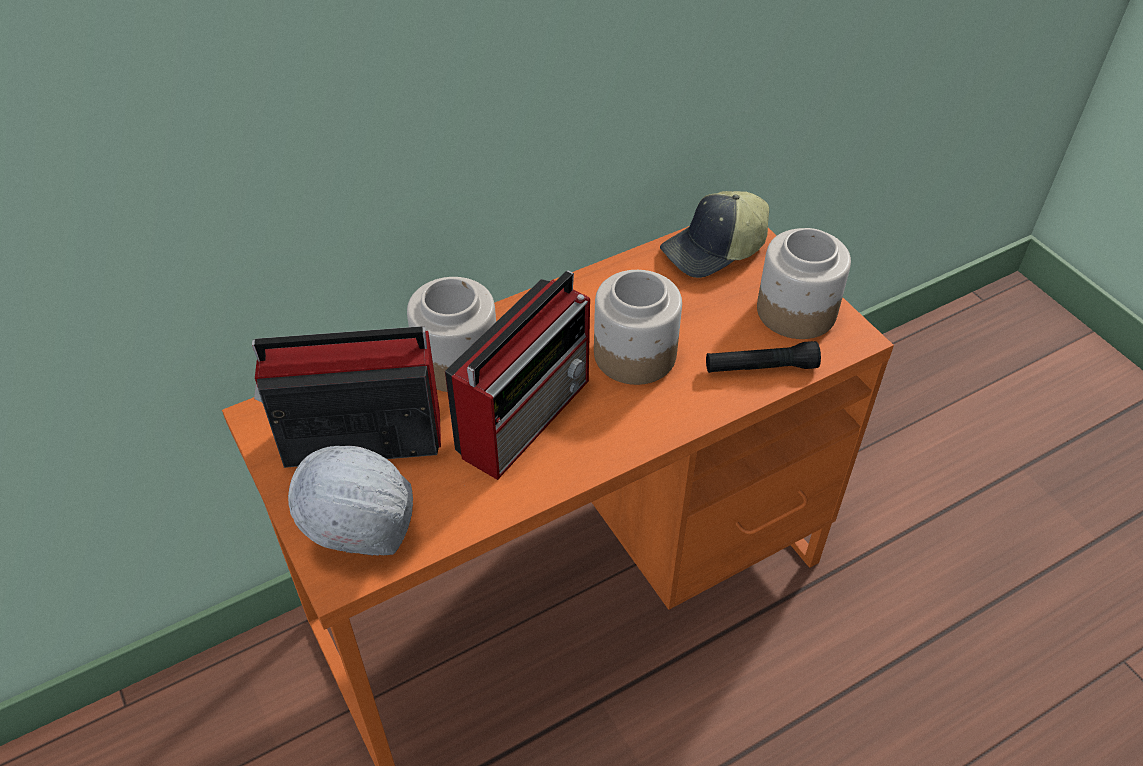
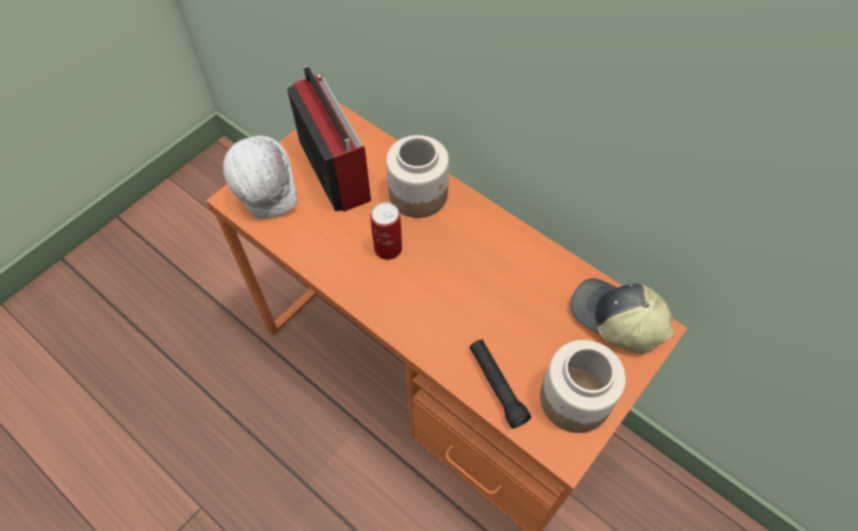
camera: 70 degrees right, 10 degrees up
(527, 415) = (388, 248): radio -> can
(633, 354) = (471, 295): jar -> none

